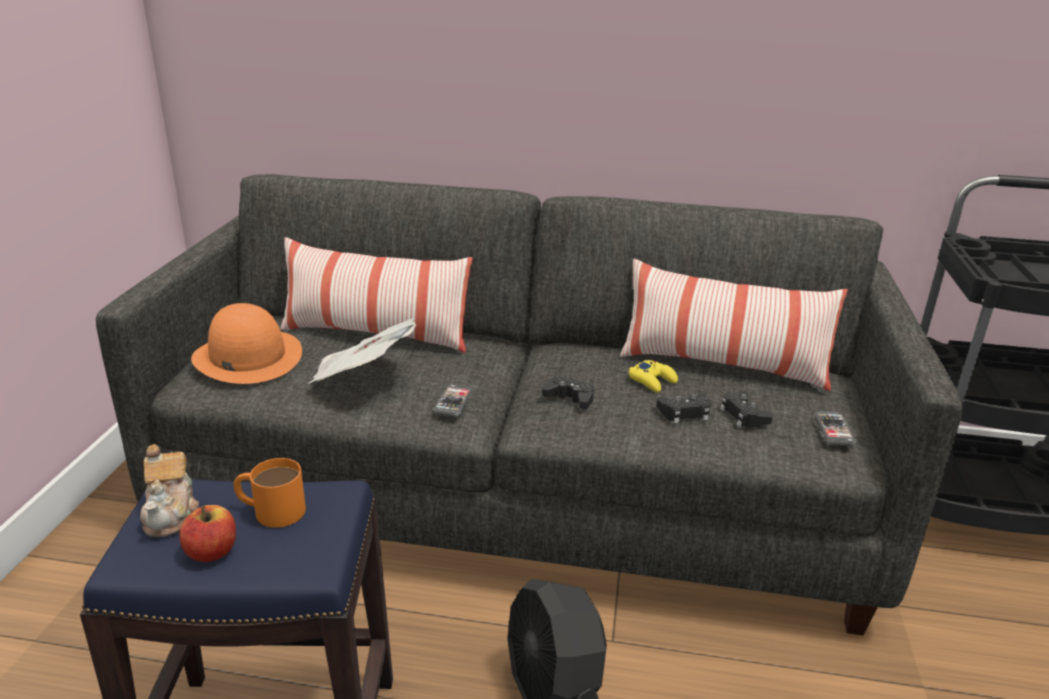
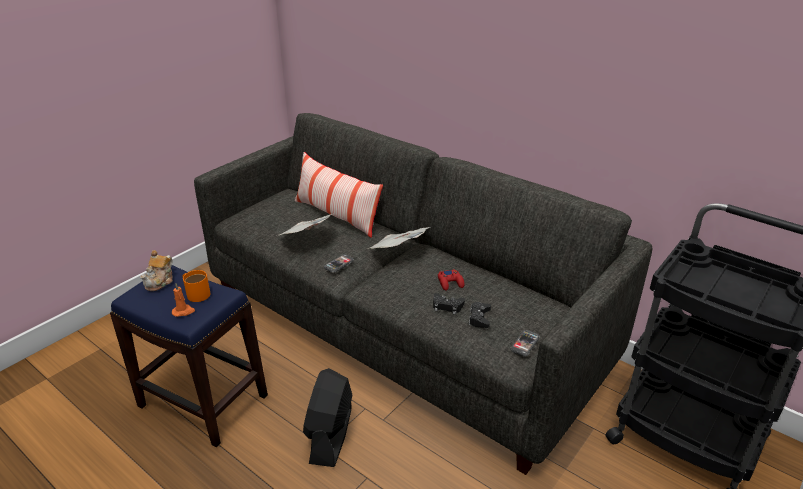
camera: 30 degrees right, 5 degrees up
(212, 552) = (161, 303): apple -> none
(247, 356) = (265, 213): orange hat -> none
(280, 550) = (183, 311): none -> orange candle
(525, 362) = (398, 252): none -> newspaper
(570, 398) = (395, 279): black game controller -> none
(652, 381) = (450, 282): yellow game controller -> red game controller
(722, 366) = (504, 286): pillow -> none

